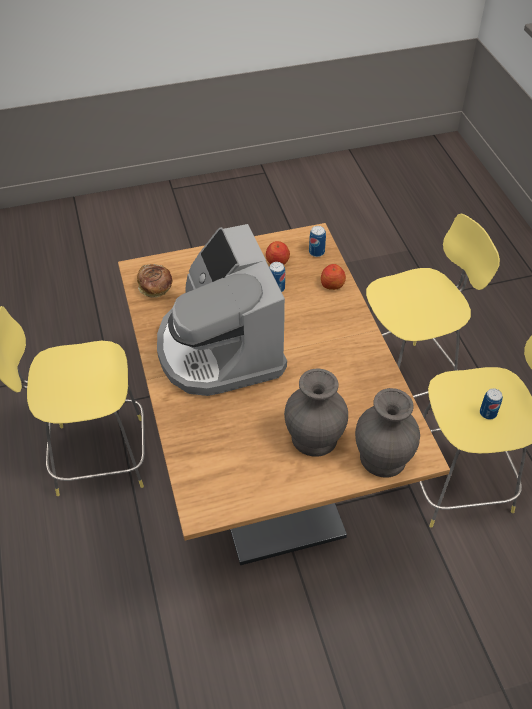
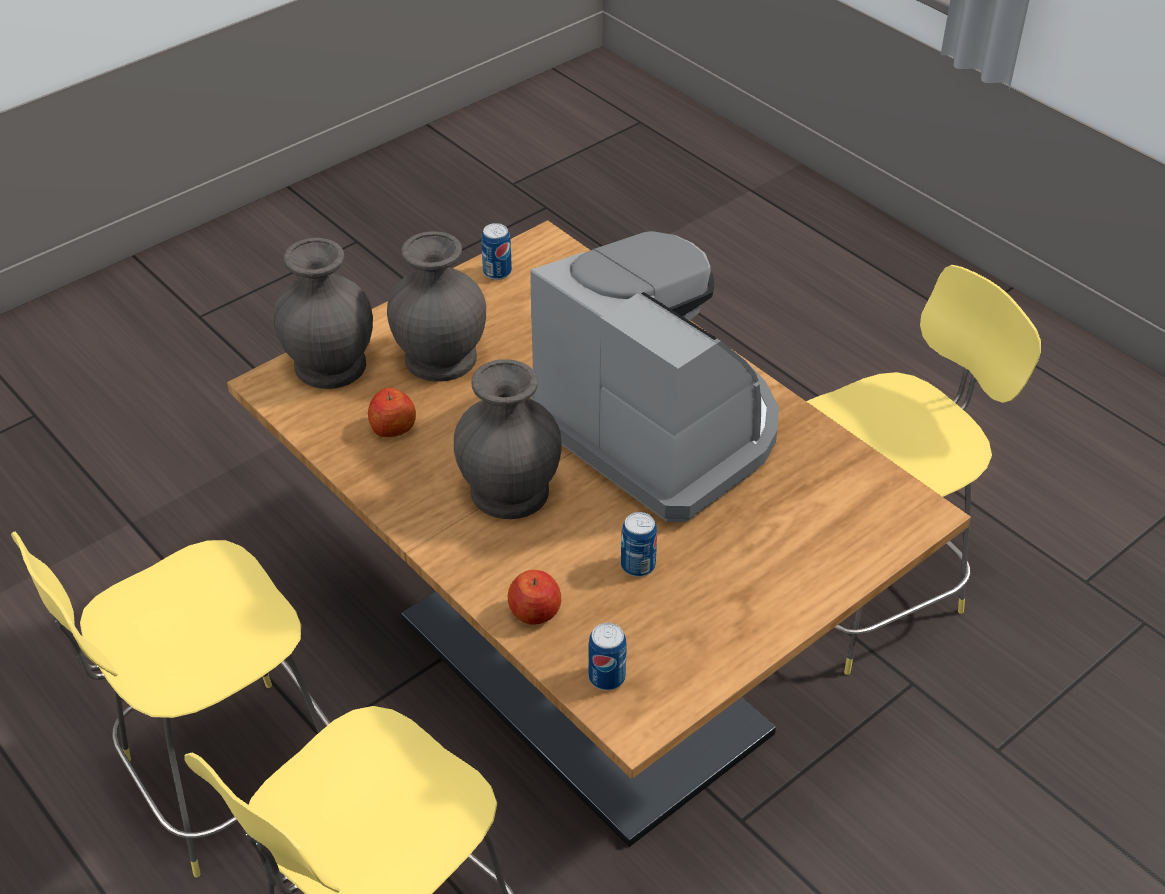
camera: 155 degrees right, 5 degrees down
(156, 288) = (853, 489): bread -> none
(277, 261) = (673, 624): apple -> apple (393, 427)
(315, 341) = (511, 492): none -> grey vase
(488, 413) = (181, 615): can -> can (497, 272)

